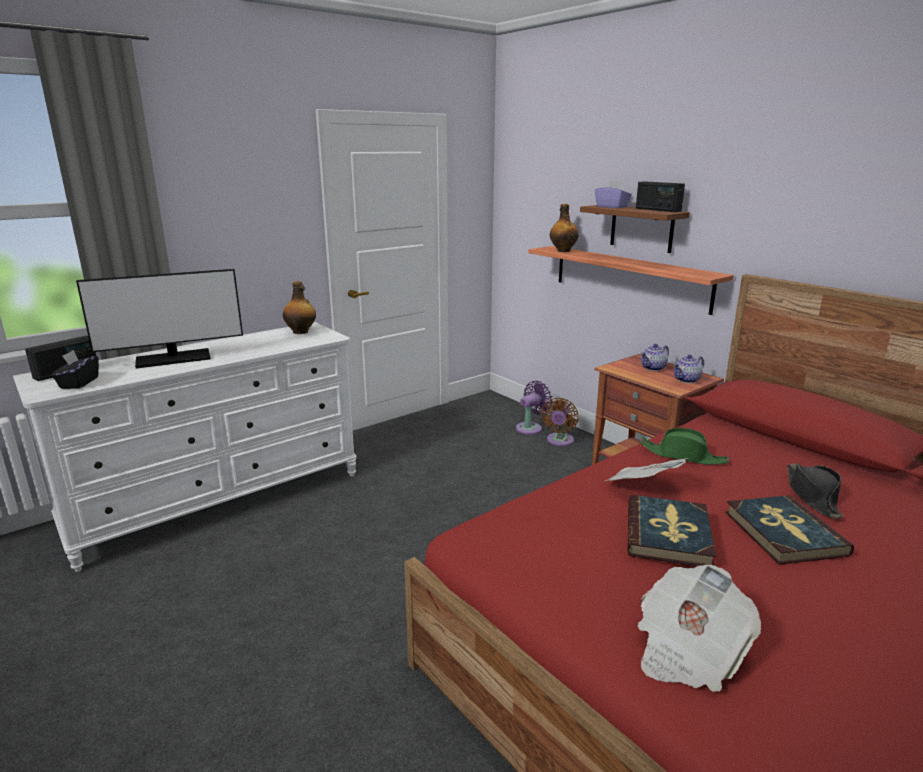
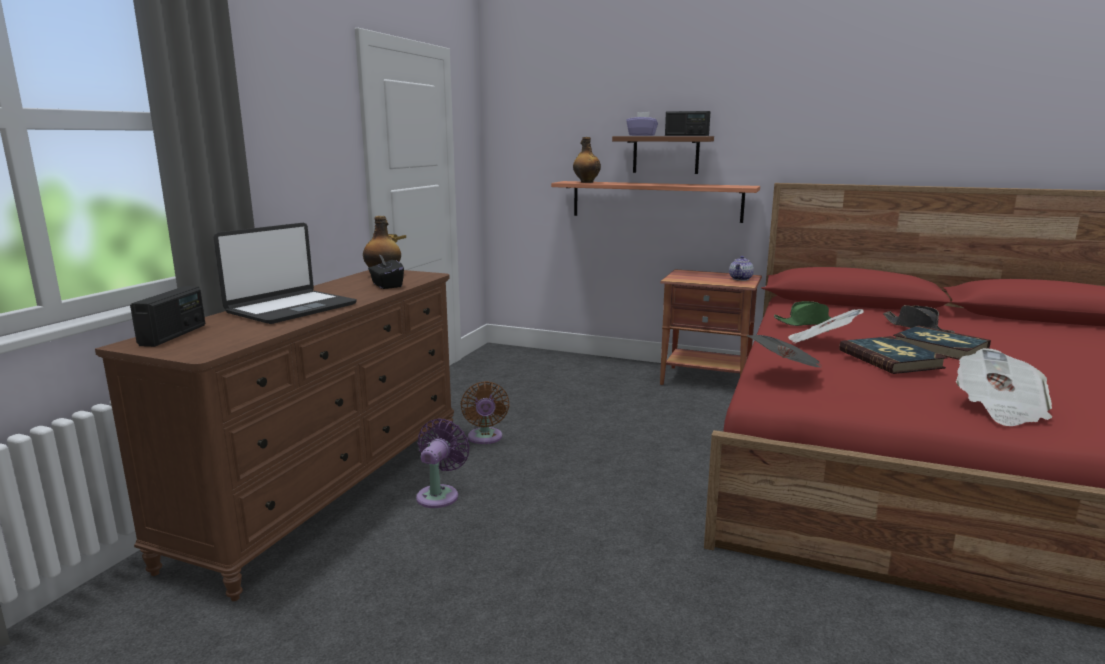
camera: 30 degrees left, 5 degrees down
(79, 383) = (222, 340): black tissue box -> black tissue box (386, 285)
(173, 359) = (291, 308): monitor -> laptop
(221, 501) = (330, 489): white dresser -> brown dresser
(520, 516) = (785, 371): none -> newspaper
(531, 428) = (567, 364): purple fan -> purple fan (439, 494)
(559, 441) = (605, 368): brown fan -> brown fan (485, 438)
(653, 368) = (704, 275): teapot -> none

